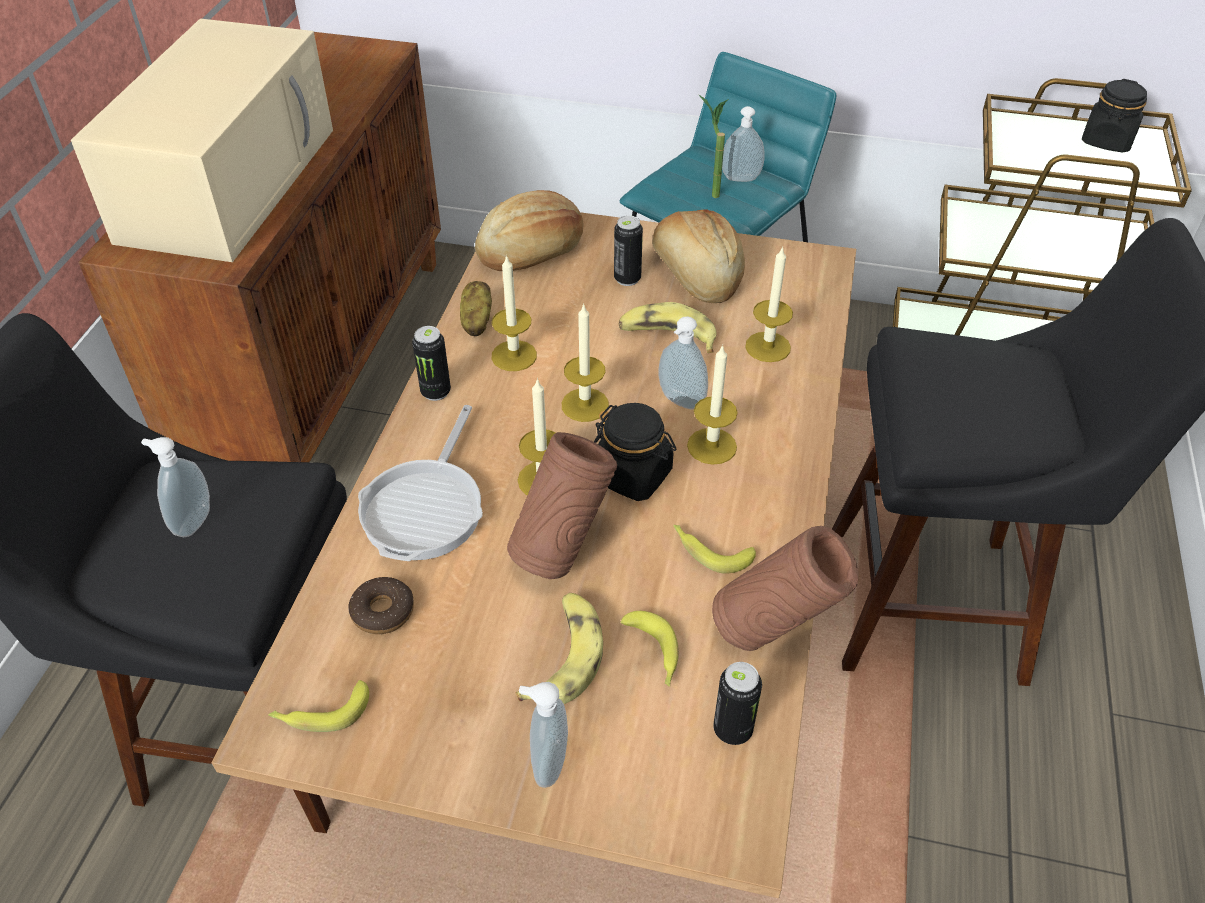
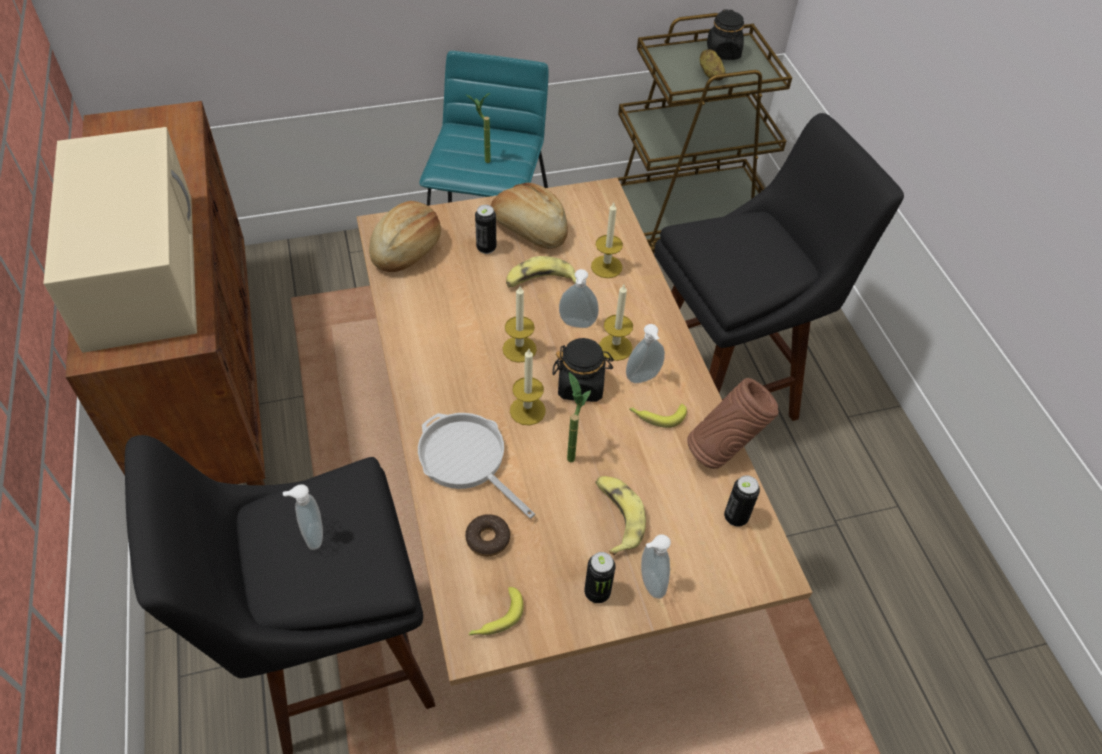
camera: 30 degrees left, 5 degrees up
(426, 508) = (466, 459): frying pan -> frying pan turned 150 degrees clockwise
(435, 392) = (414, 377): can -> can (597, 592)
(476, 321) = (405, 315): potato -> potato (710, 74)
(514, 356) = (449, 331): candle -> none
(562, 550) = (570, 452): brown vase -> potted plant
(654, 654) = (666, 492): banana -> none
(740, 180) = (497, 143): soap dispenser -> soap dispenser (643, 379)

